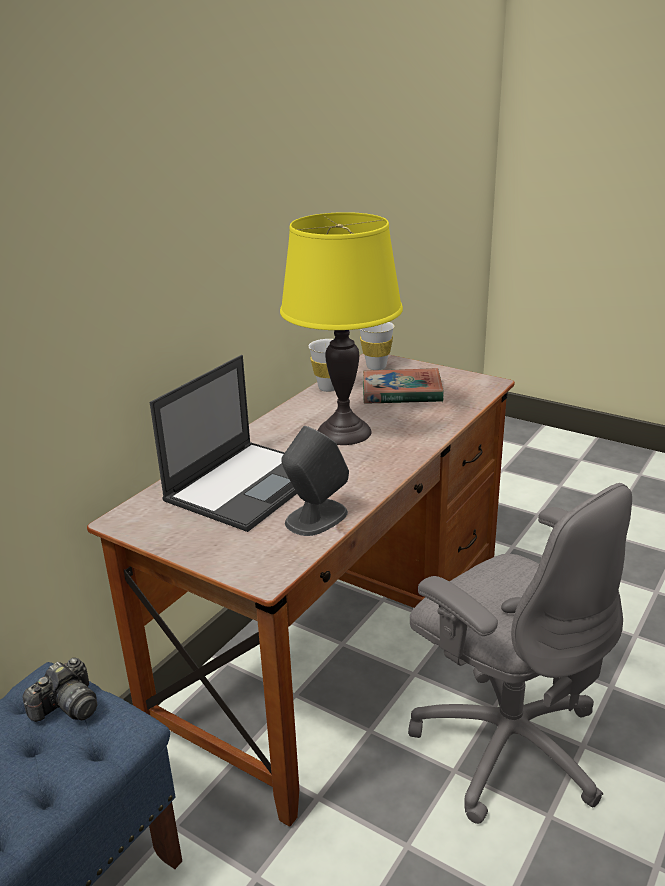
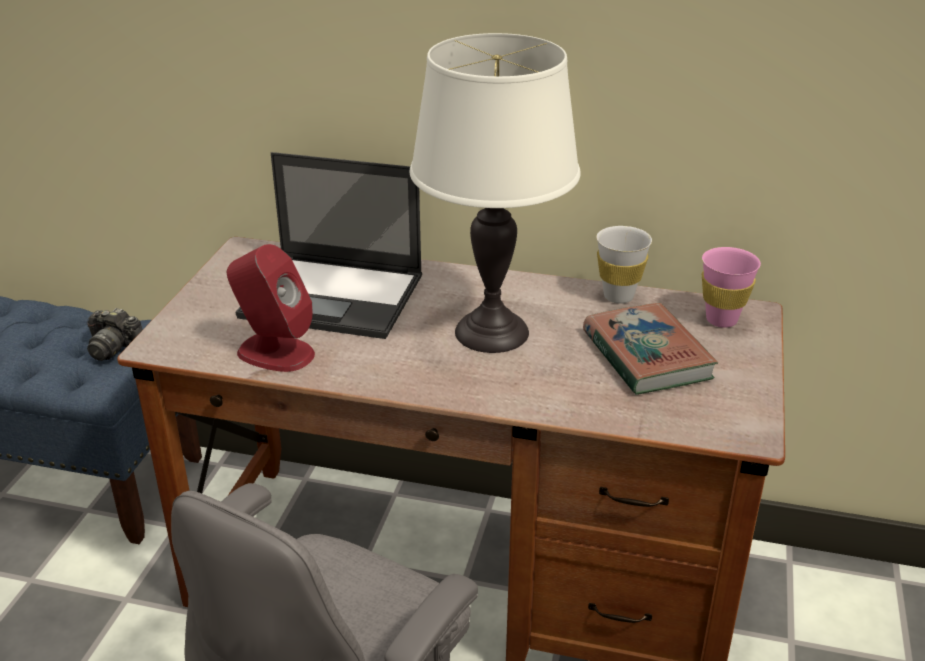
camera: 70 degrees right, 5 degrees up
(315, 518) = (274, 352): grey speaker -> red speaker
(344, 432) = (492, 332): yellow table lamp -> white table lamp
(376, 367) = (721, 320): white cup -> pink cup

